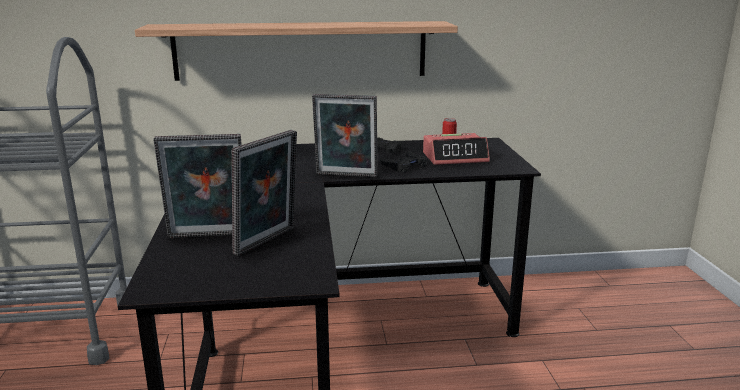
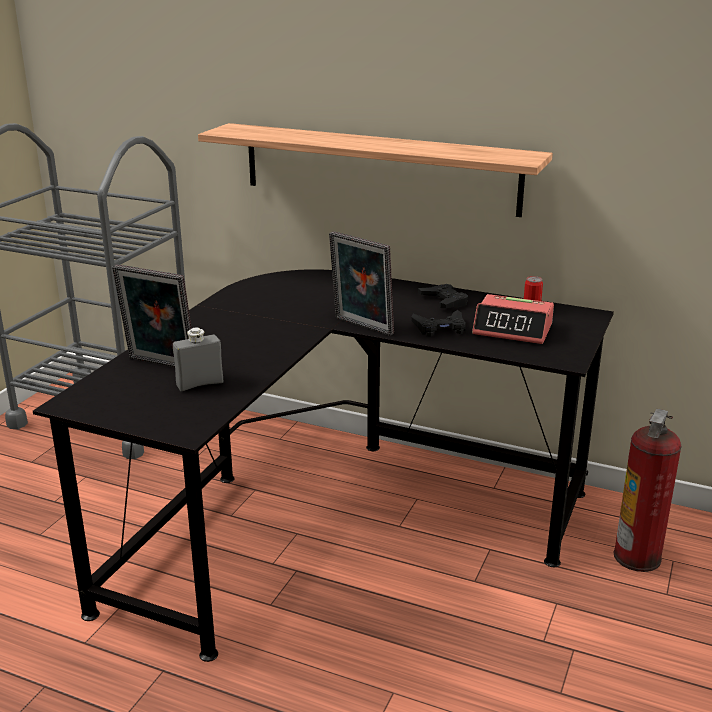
camera: 30 degrees right, 5 degrees up
(268, 242) = (200, 384): picture frame -> grey bottle
(557, 312) = (637, 557): none -> fire extinguisher

